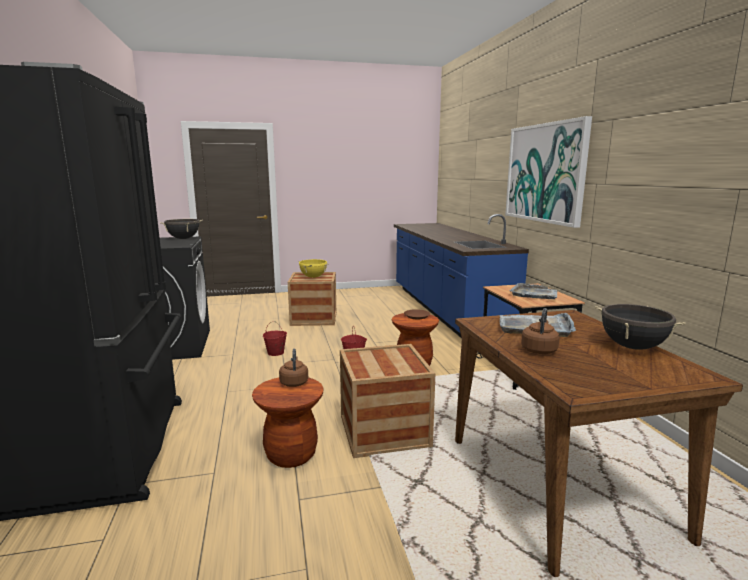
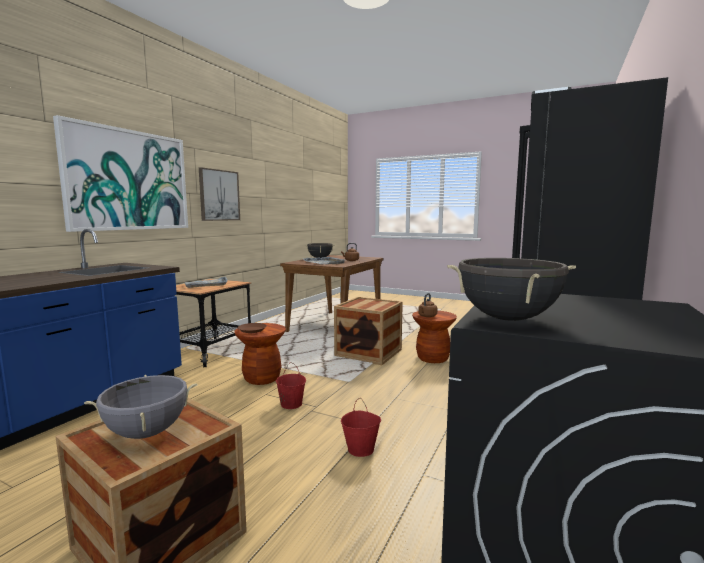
camera: 140 degrees left, 5 degrees down
(313, 277) = (147, 433): yellow cooking pot -> grey cooking pot
(632, 186) = (219, 195): none -> picture

